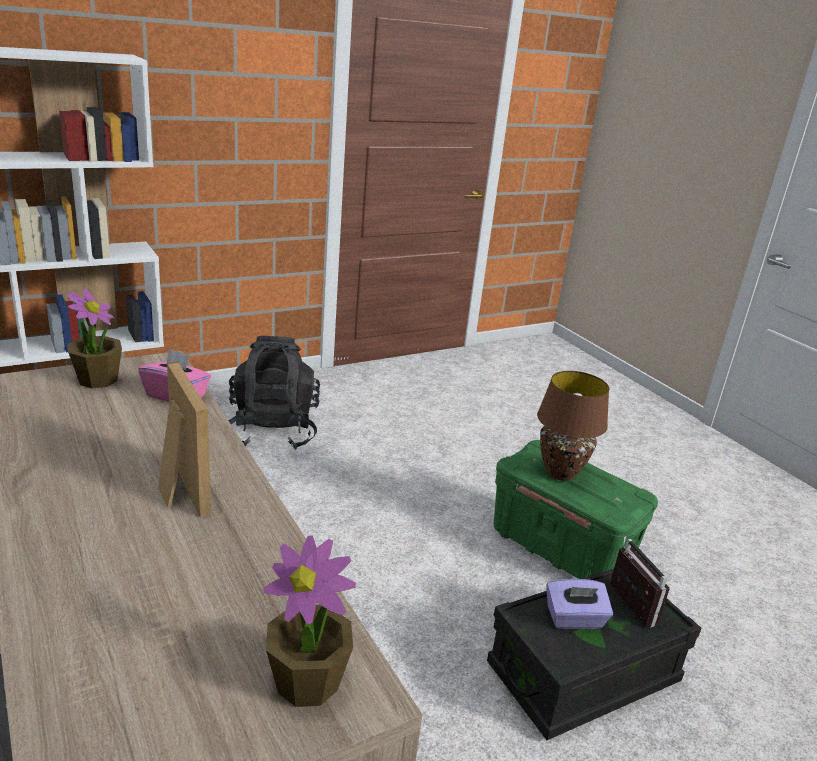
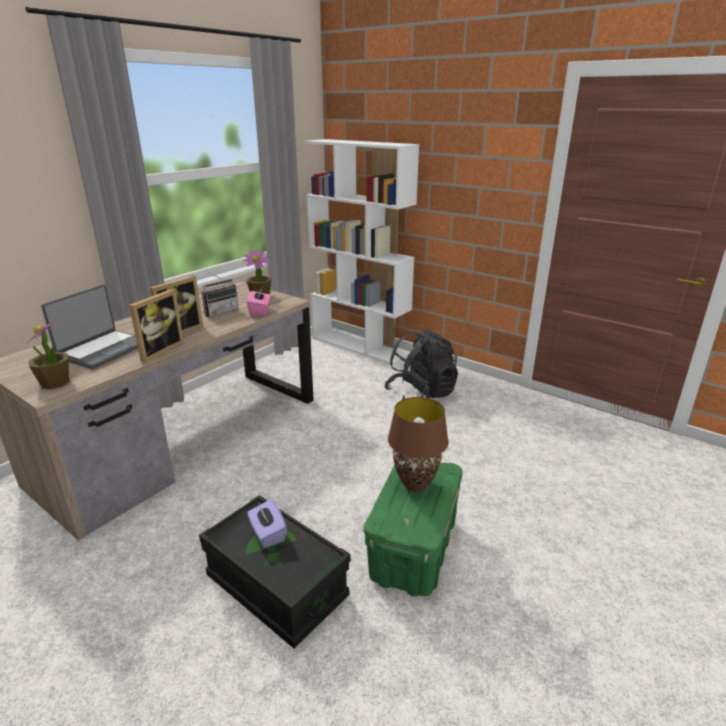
camera: 70 degrees right, 0 degrees up
(176, 597) = (103, 350): none -> laptop
(256, 524) = (158, 351): none -> picture frame
(625, 605) = (297, 559): radio -> radio (220, 311)

